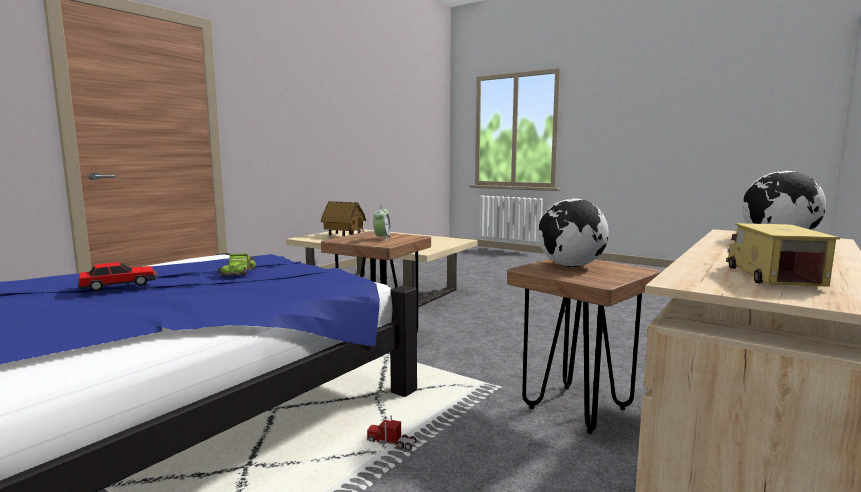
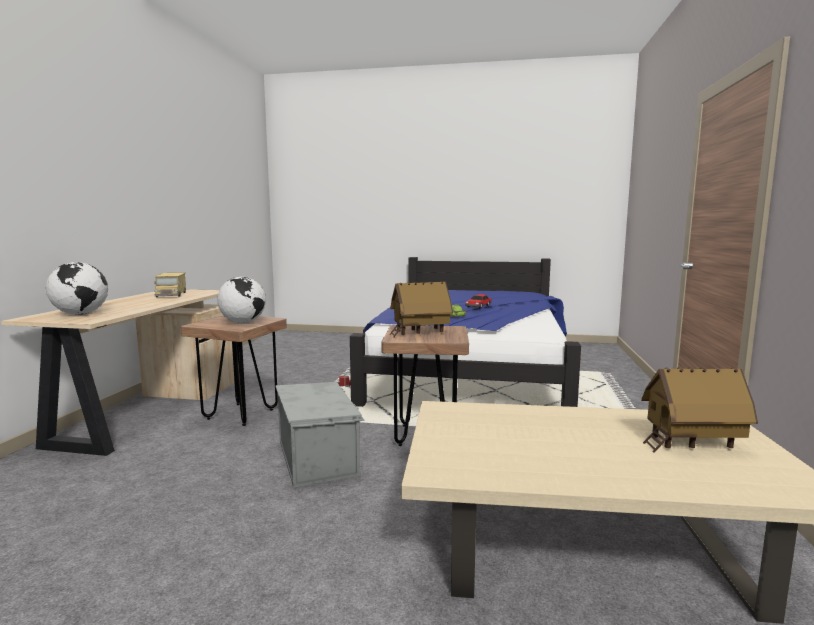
camera: 155 degrees right, 0 degrees up
(382, 239) = (420, 332): alarm clock -> toy house
(487, 341) = (318, 457): none -> grey storage box

